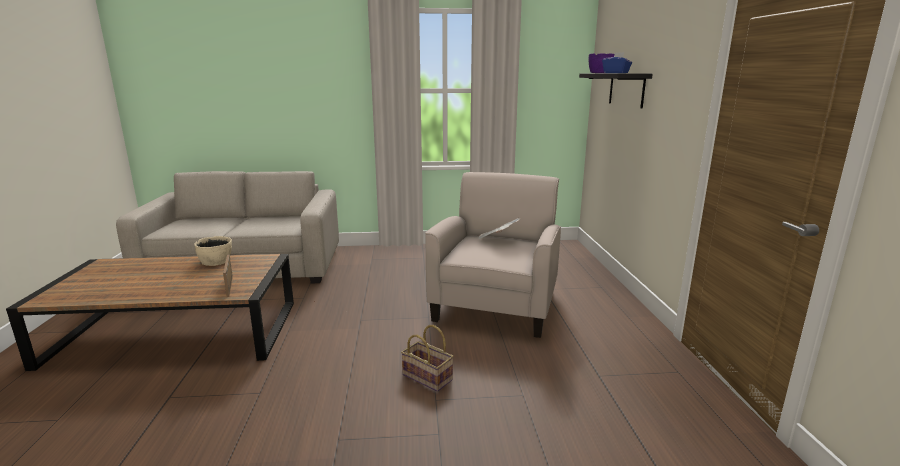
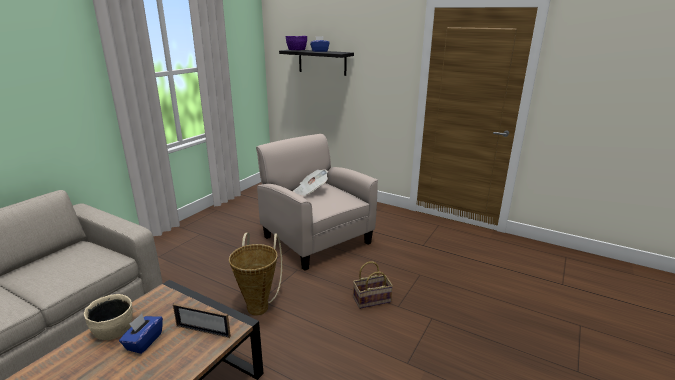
camera: 55 degrees left, 5 degrees up
(206, 274) = (144, 342): none -> blue tissue box
(353, 322) = (259, 305): none -> basket

